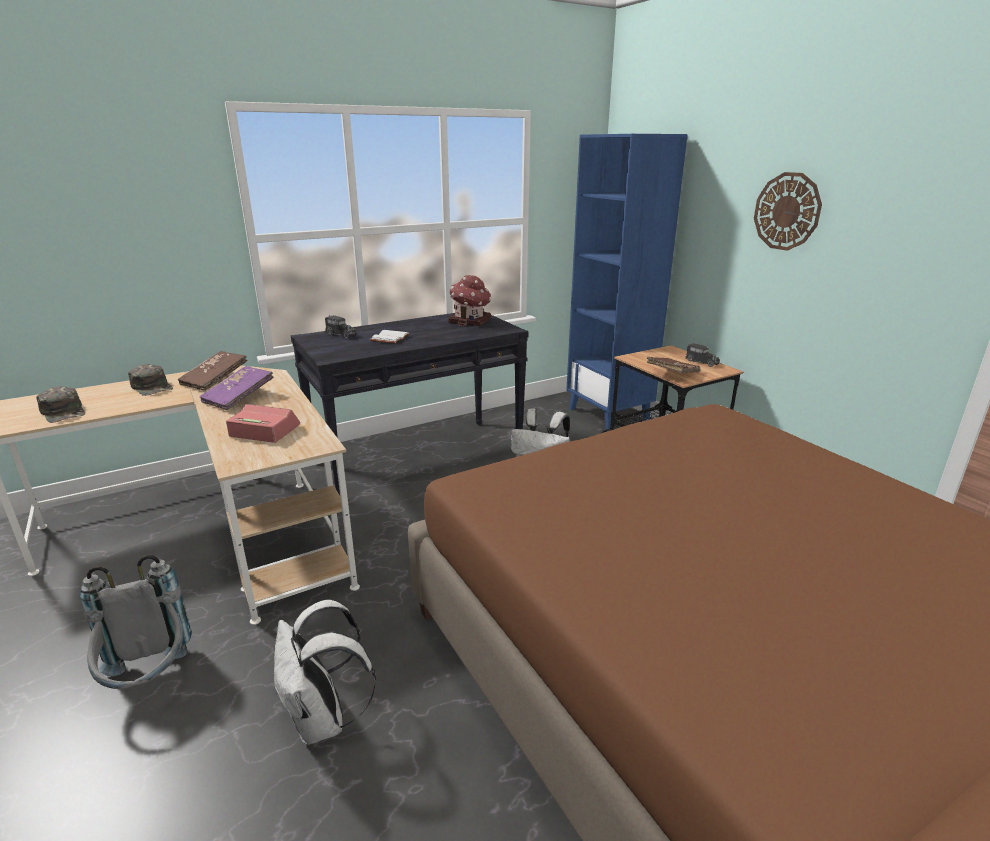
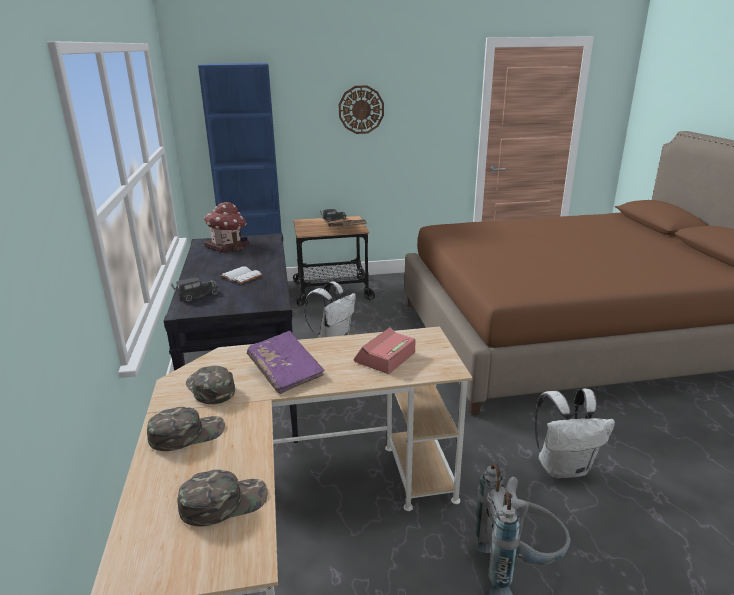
camera: 70 degrees left, 0 degrees up
(215, 380) = (209, 388): brown book -> green cap

